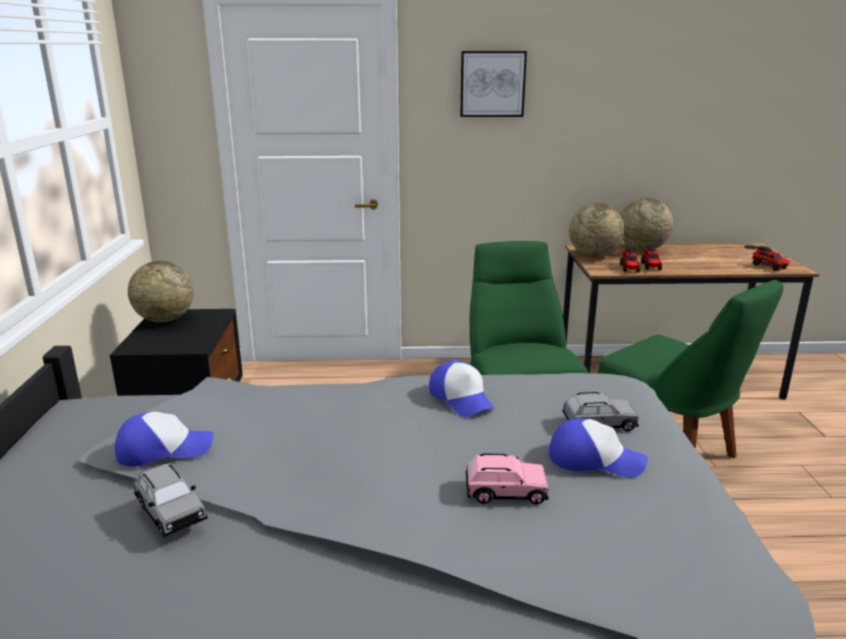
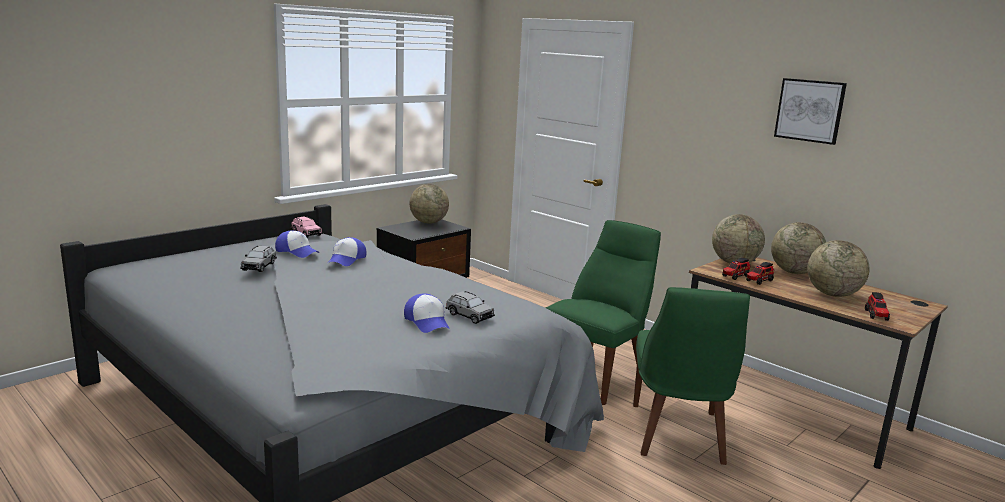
camera: 45 degrees right, 5 degrees down
(462, 399) = (439, 284): cap -> cap (346, 259)
(492, 84) = (692, 100): picture -> picture (810, 110)
(505, 492) = (363, 311): pink toy car -> pink toy car (306, 233)
(709, 260) = (832, 294): none -> globe

